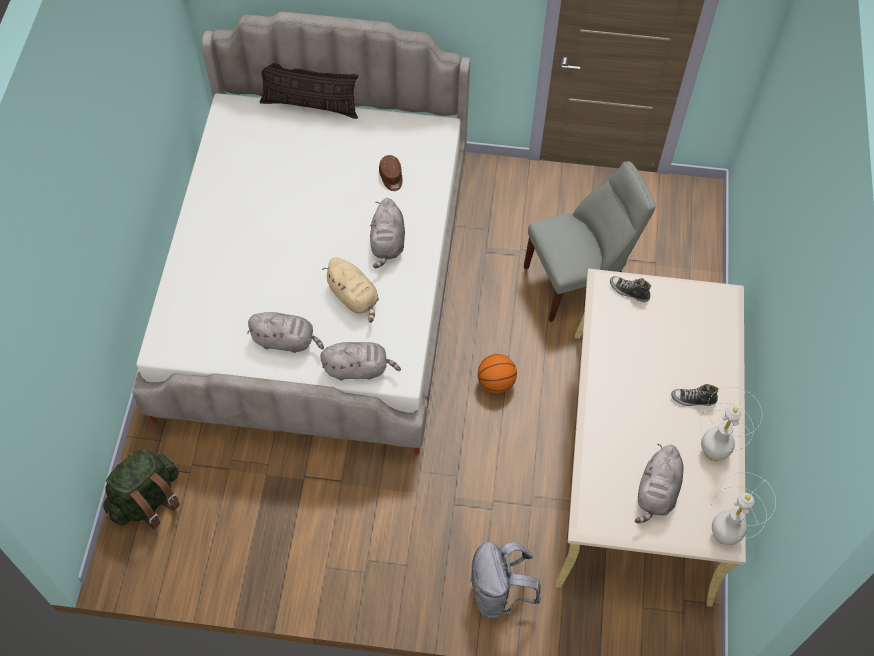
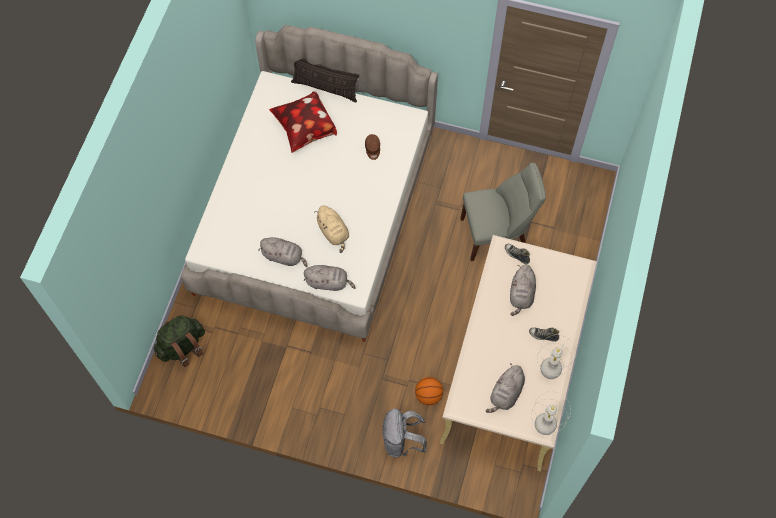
camera: 10 degrees right, 5 degrees up
(289, 164) = (304, 130): none -> pillow
(387, 243) = (362, 197): grey plush toy -> grey plush toy (521, 295)
(496, 382) = (426, 299): basketball -> basketball (428, 395)

